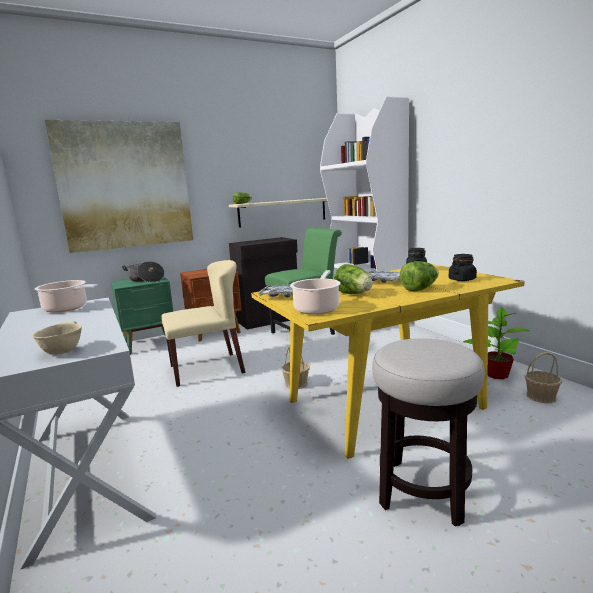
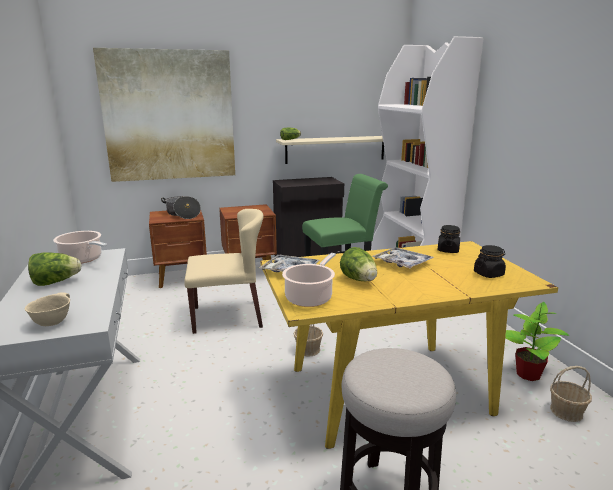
camera: 10 degrees right, 5 degrees up
(149, 344) = (183, 278): green nightstand -> brown nightstand
(419, 289) = (432, 283): lettuce -> lettuce (55, 282)

